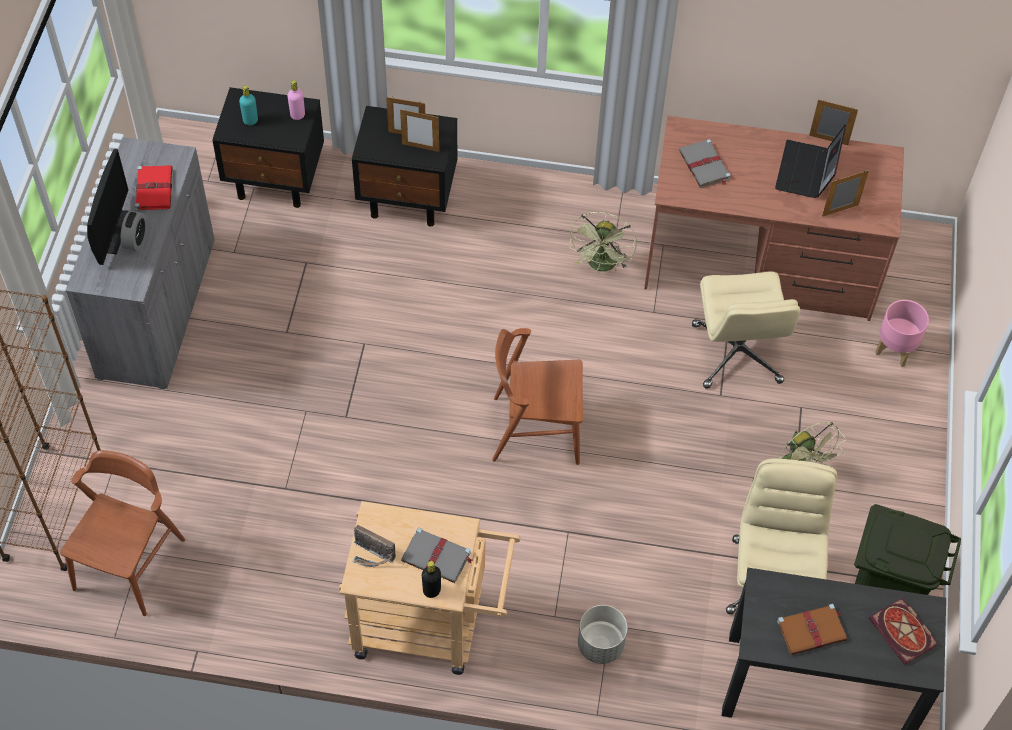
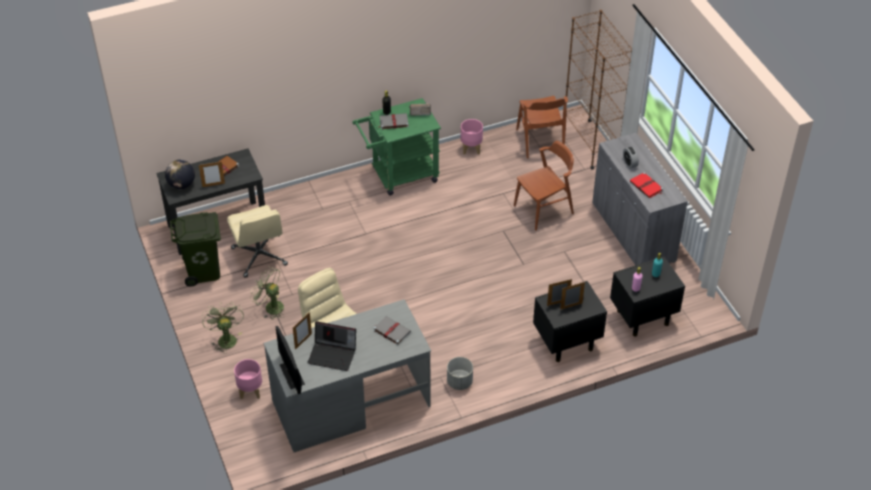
camera: 150 degrees right, 10 degrees down
(111, 231) = (644, 161): monitor -> monitor (292, 374)
(259, 615) = (471, 148): none -> pink planter
(430, 625) = (399, 176): beige cart -> green cart
(535, 430) = (411, 266): brown chair -> brown chair (543, 209)
(600, 644) = (322, 201): grey planter -> grey planter (459, 382)
(602, 266) = (436, 358): green fan -> green fan (225, 338)
(761, 263) = (350, 403): brown desk -> grey desk
(807, 172) = (333, 354): laptop -> laptop turned 120 degrees clockwise
(828, 140) = (332, 379): picture frame -> picture frame (213, 185)
(904, 633) = (181, 184): book -> globe

